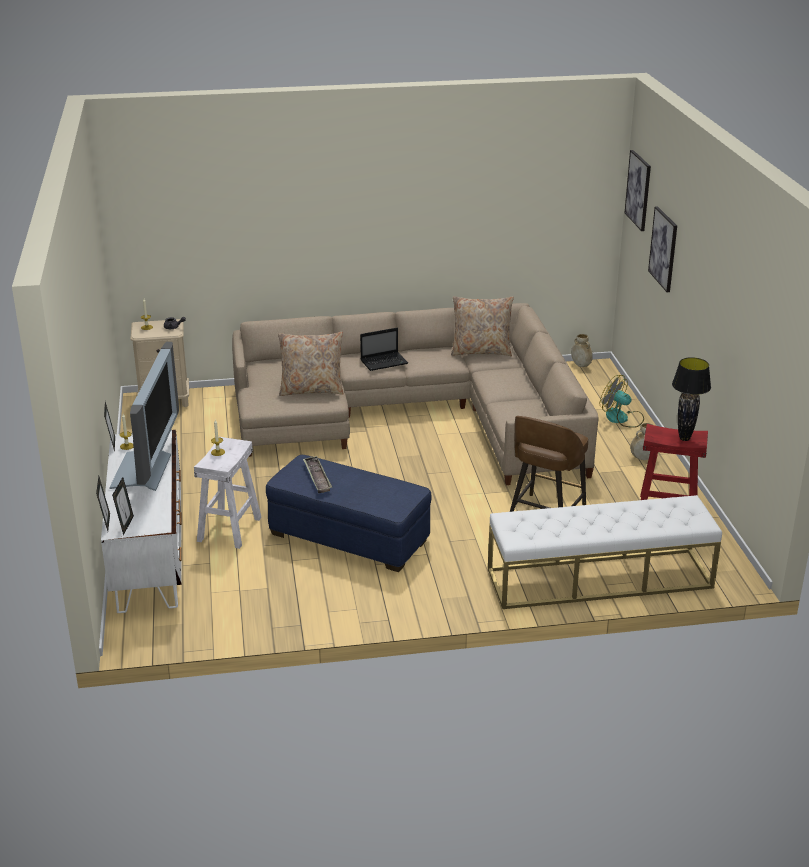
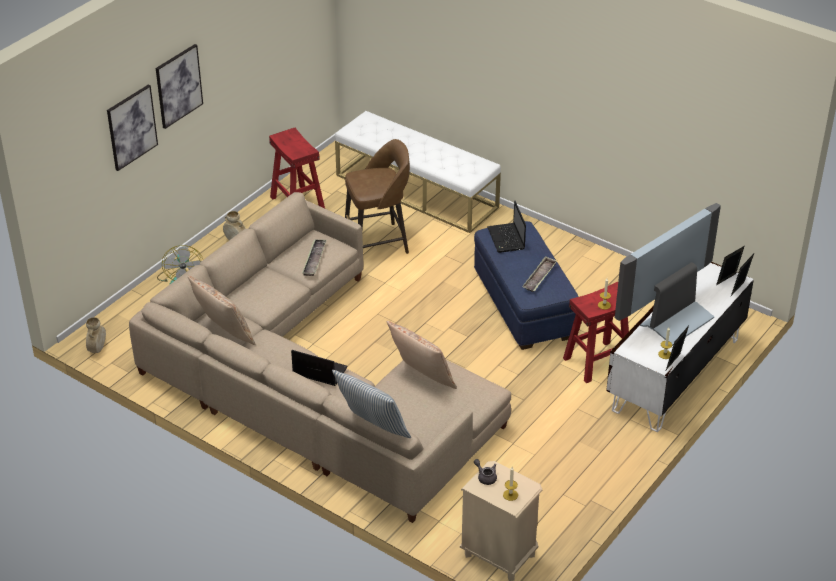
camera: 135 degrees left, 10 degrees up
(229, 529) = (597, 362): white stool -> red stool
(276, 315) = (372, 430): none -> pillow
(390, 490) = (506, 239): none -> laptop
(512, 411) = (314, 260): none -> tray
(638, 190) = (61, 141): picture -> picture (178, 86)
(684, 438) = (292, 140): black table lamp -> none

